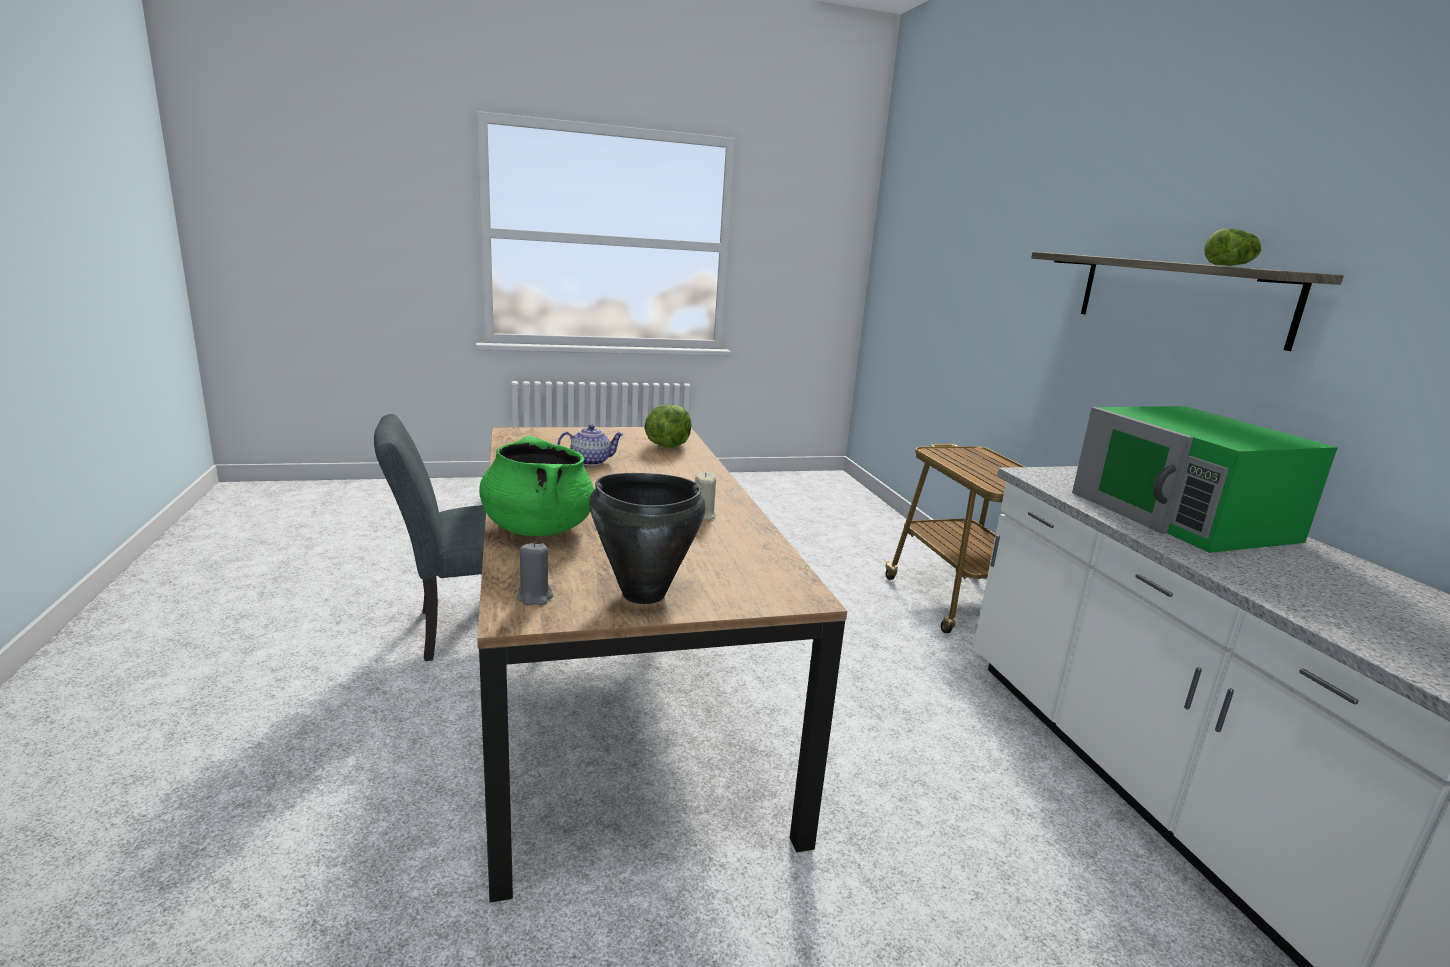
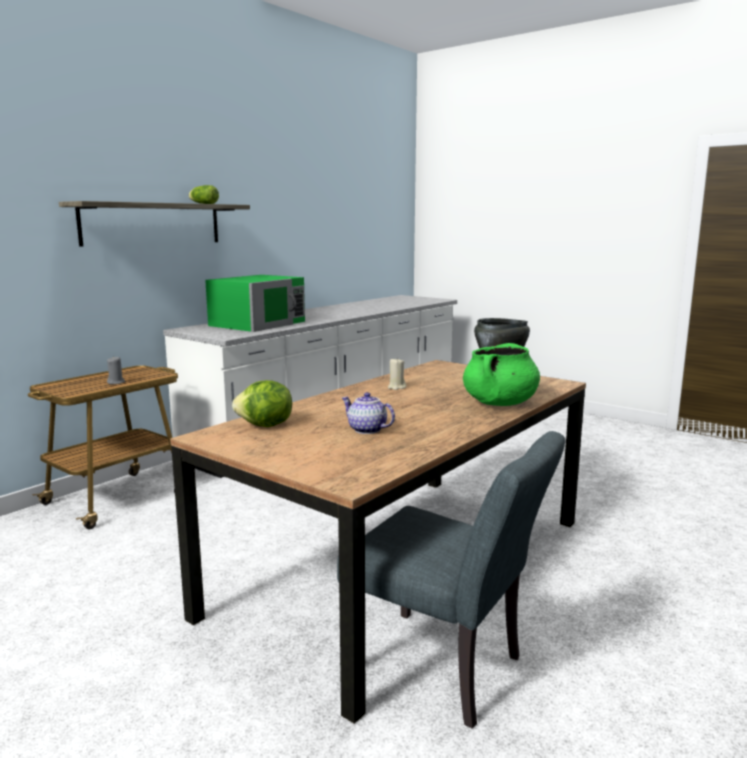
camera: 125 degrees left, 5 degrees down
(535, 597) = (547, 385): grey candle -> grey candle (116, 382)

